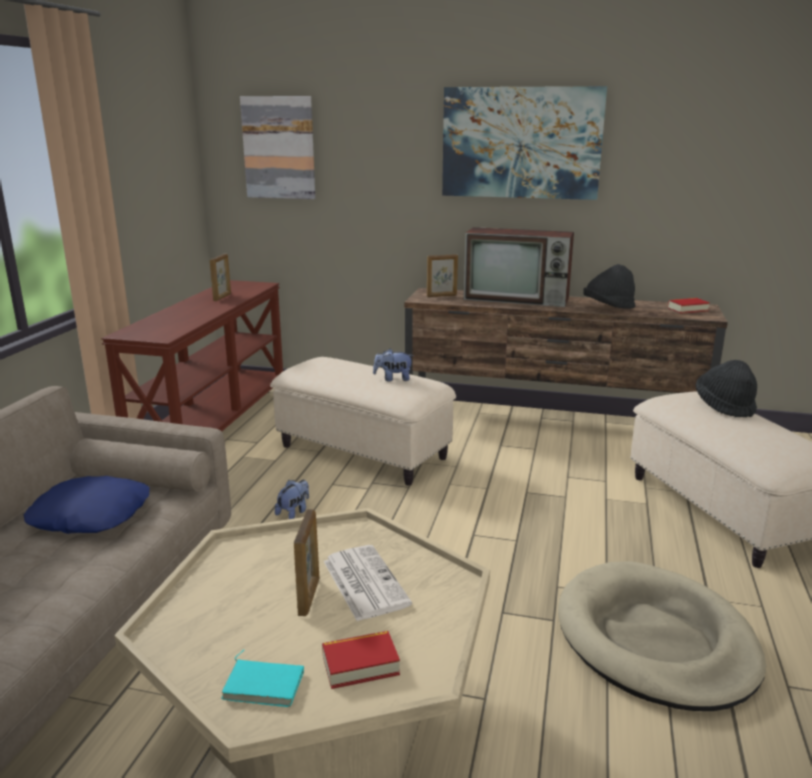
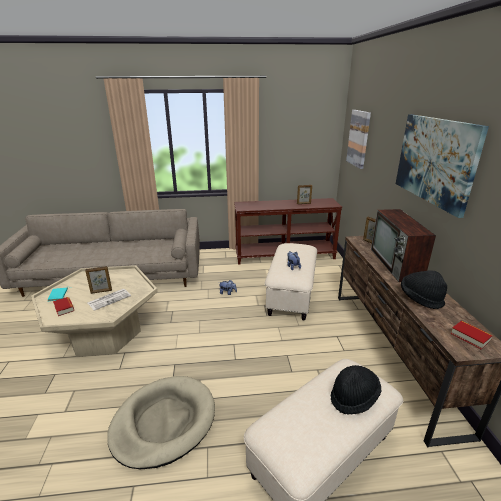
camera: 70 degrees right, 5 degrees up
(91, 515) = (156, 249): blue pillow -> none

